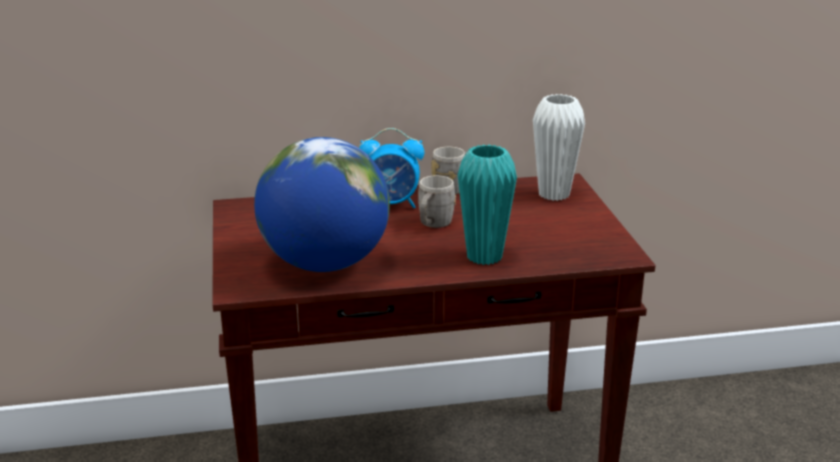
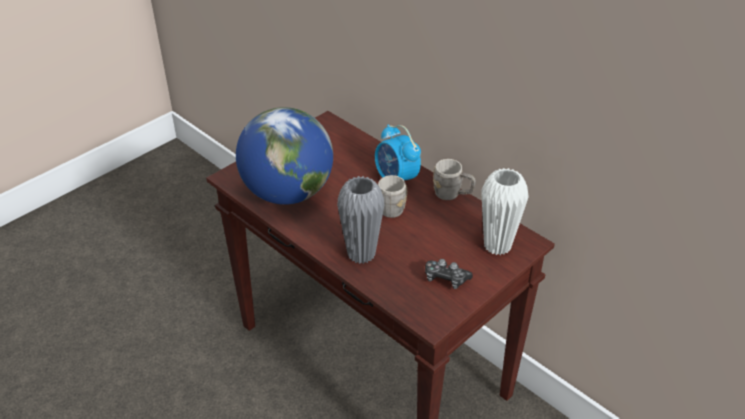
camera: 55 degrees right, 15 degrees up
(484, 257) = (361, 254): turquoise vase -> grey vase
(571, 230) = (445, 278): none -> game controller

